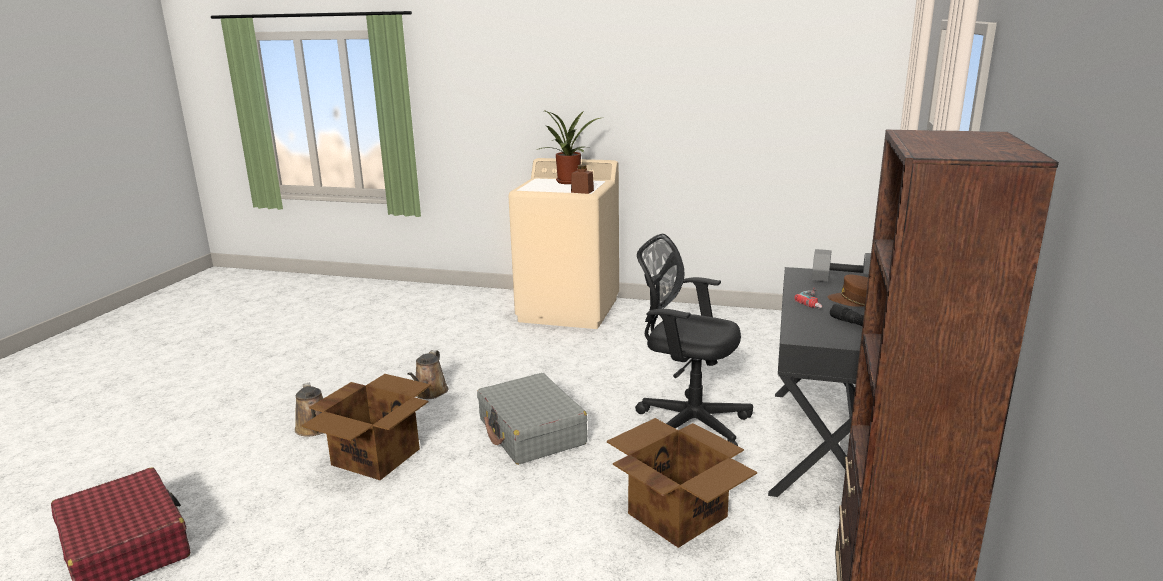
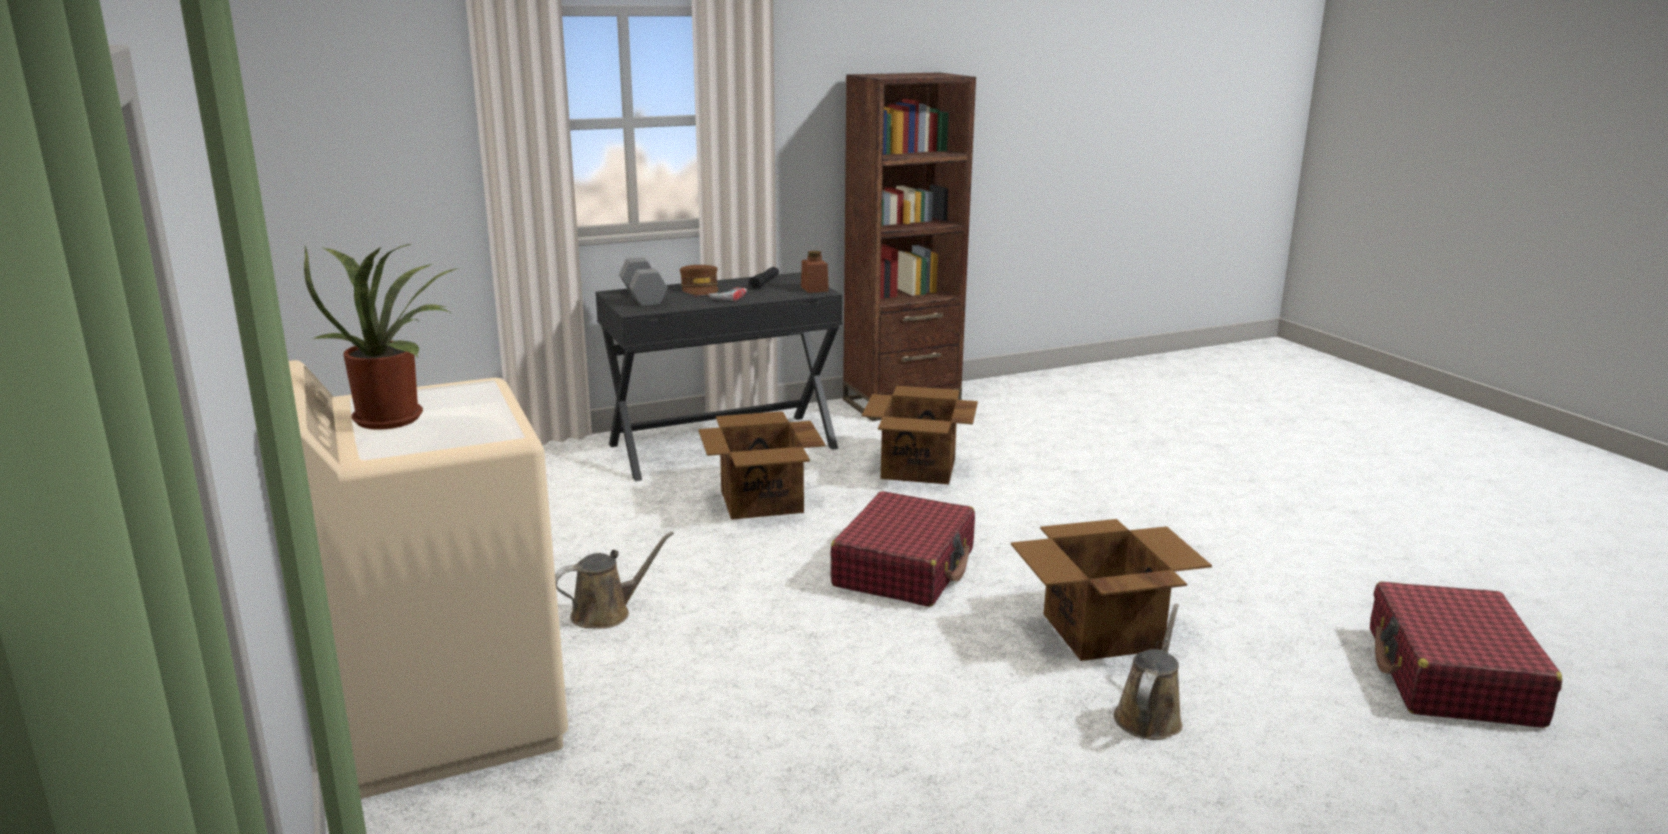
camera: 130 degrees left, 0 degrees up
(429, 393) = (932, 682): brown watering can -> brown watering can (606, 613)
(531, 432) = (905, 568): grey suitcase -> red suitcase
(582, 191) = (483, 388): brown jar -> brown jar (814, 289)
(688, 423) = (761, 502): black office chair -> cardboard box

